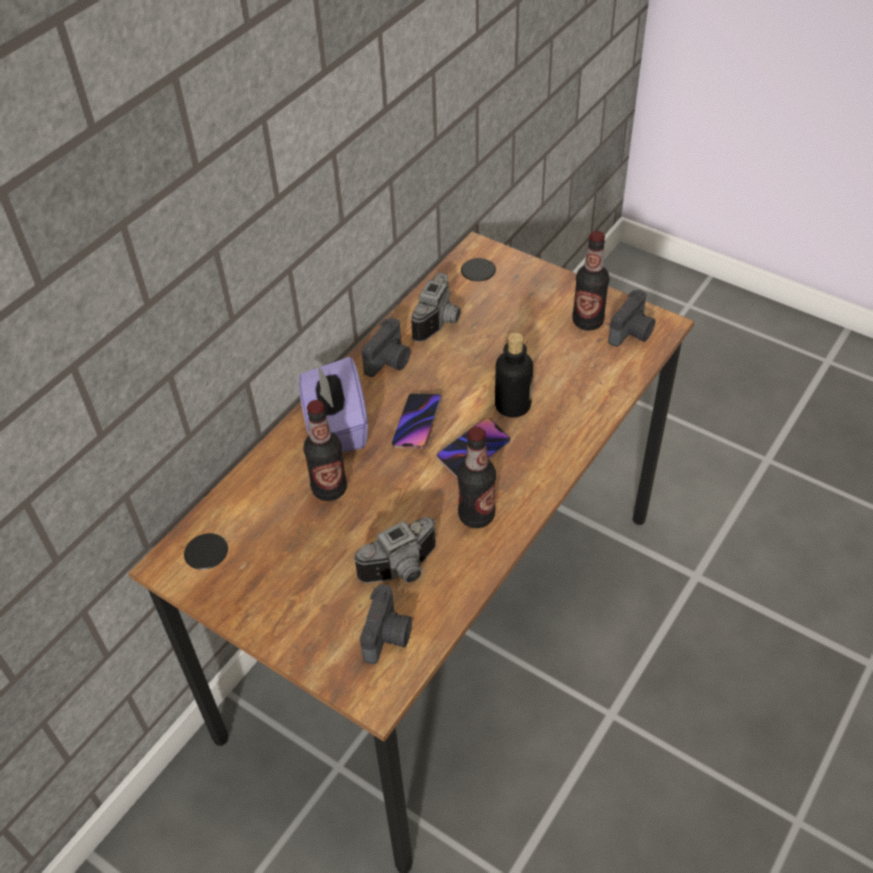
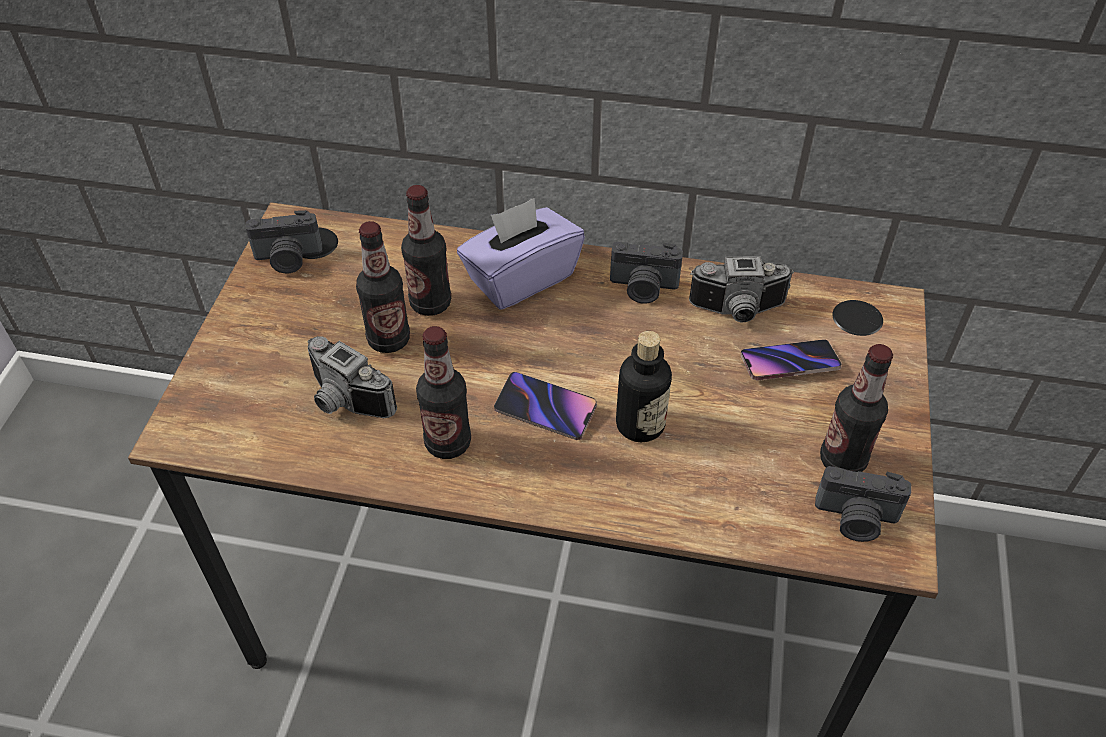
camera: 65 degrees right, 0 degrees up
(353, 525) = (389, 339): none -> bottle
(388, 636) = (253, 418): camera -> camera (288, 259)
(417, 423) = (561, 344): phone -> phone (789, 364)

